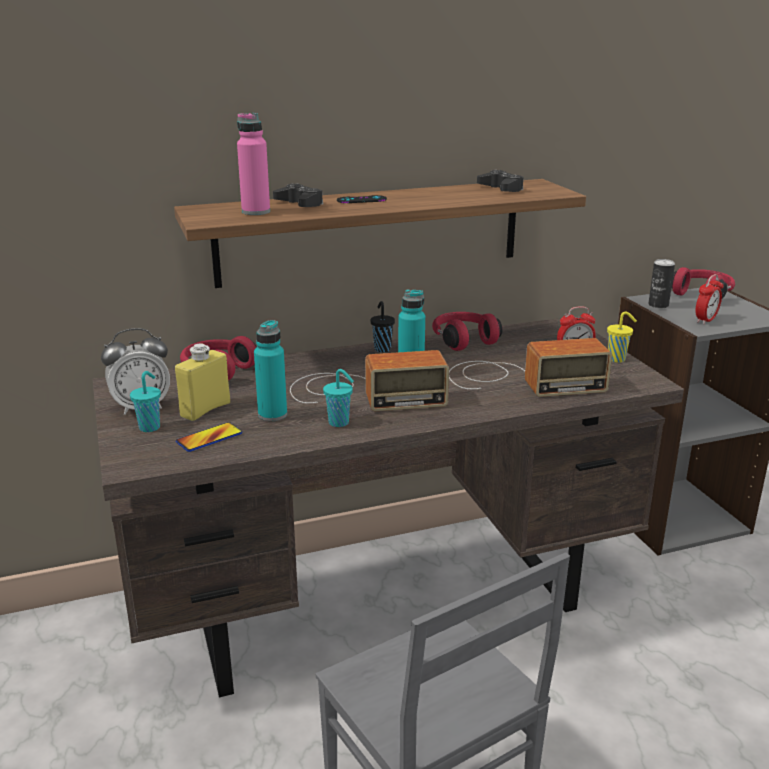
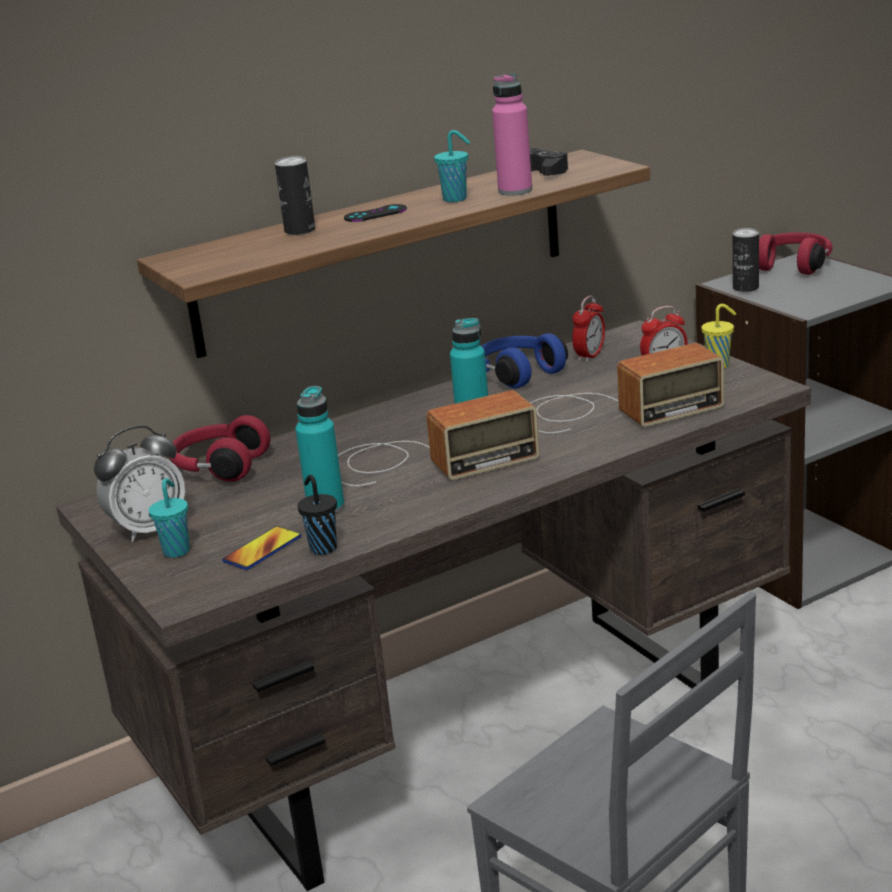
camera: 10 degrees left, 0 degrees up
(205, 409) = (235, 517): yellow bottle -> none
(256, 212) = (253, 251): pink bottle -> pink bottle (515, 191)
(299, 203) = (300, 230): black game controller -> can
(340, 423) = (416, 502): turquoise cup -> turquoise cup (456, 199)
(382, 349) = (420, 402): black cup -> black cup (322, 548)
(463, 340) = (518, 374): red headphones -> blue headphones
(705, 320) = (810, 298): alarm clock -> alarm clock (590, 356)

